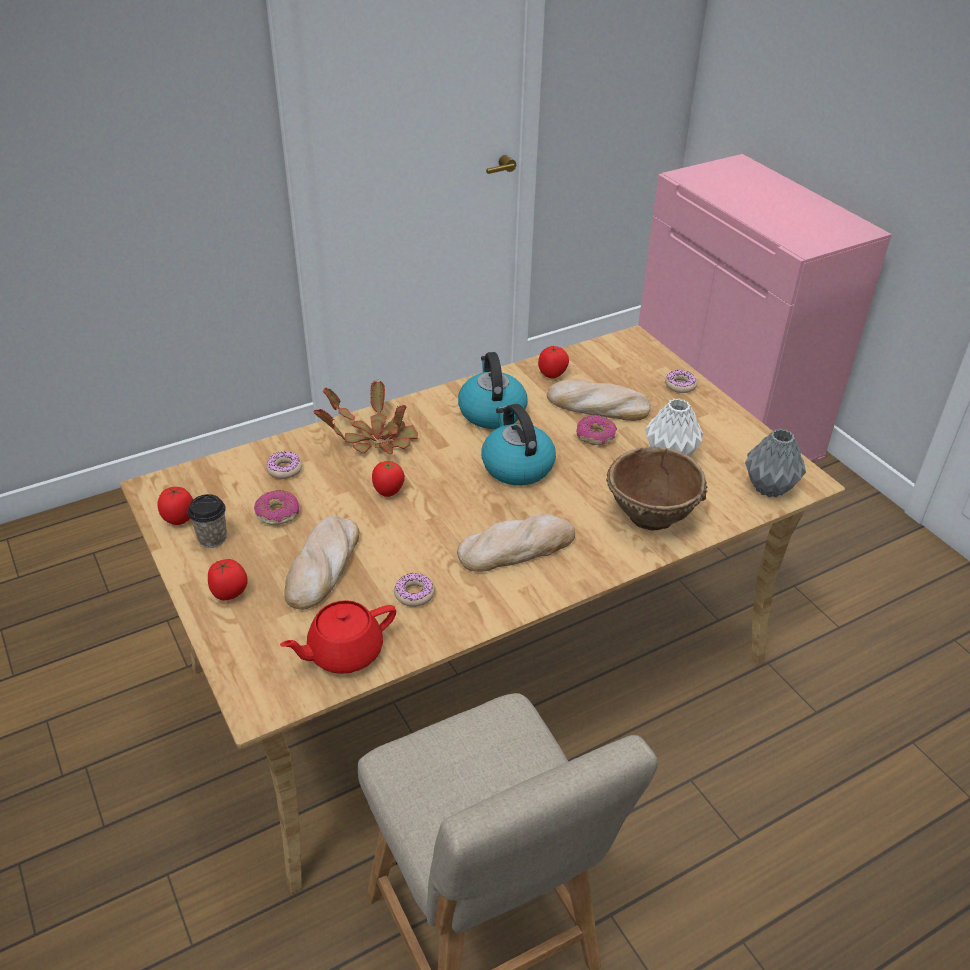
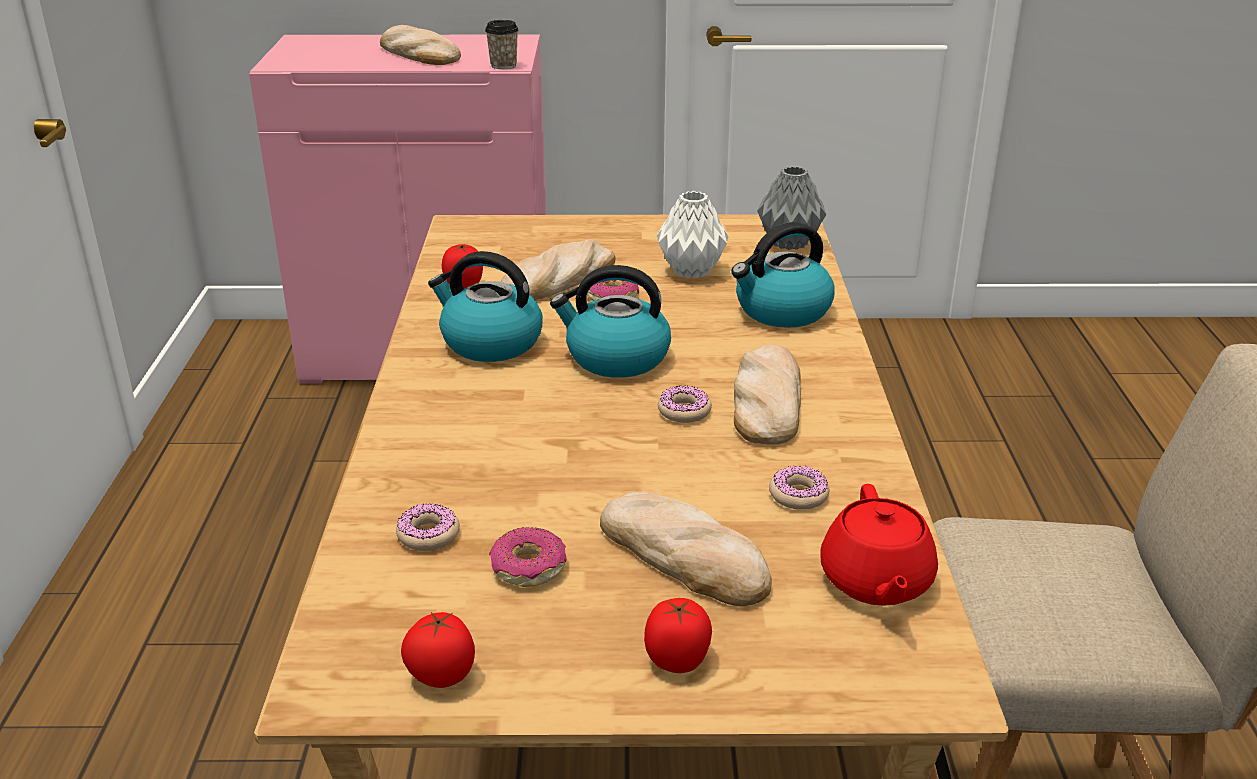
camera: 60 degrees left, 10 degrees down
(212, 538) = (528, 649): cup -> cup (503, 65)
(374, 438) = (444, 439): potted plant -> none
(388, 492) = (575, 460): tomato -> none
(651, 517) = (782, 311): brown bowl -> kettle
(680, 385) = (576, 229): donut -> donut (684, 411)
(774, 208) = (418, 54): none -> bread

